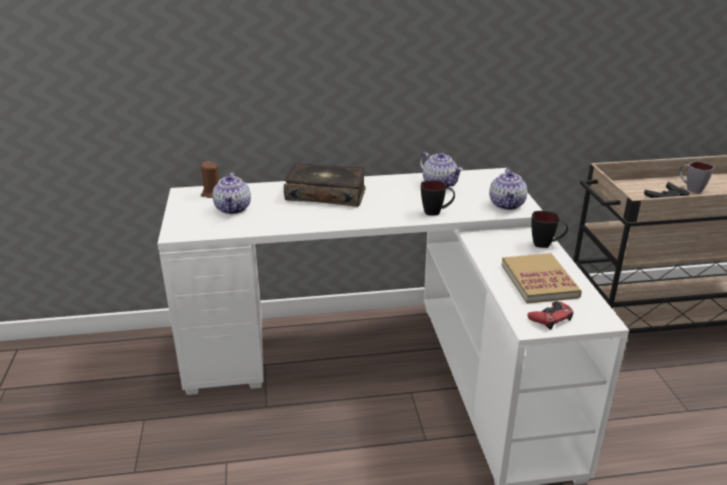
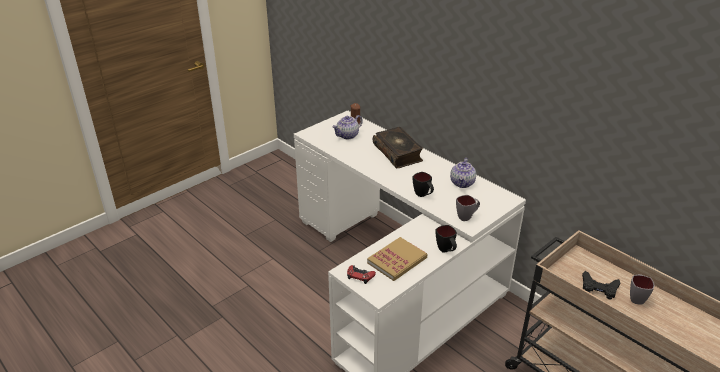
camera: 55 degrees right, 5 degrees up
(507, 205) = (467, 217): teapot -> grey mug

